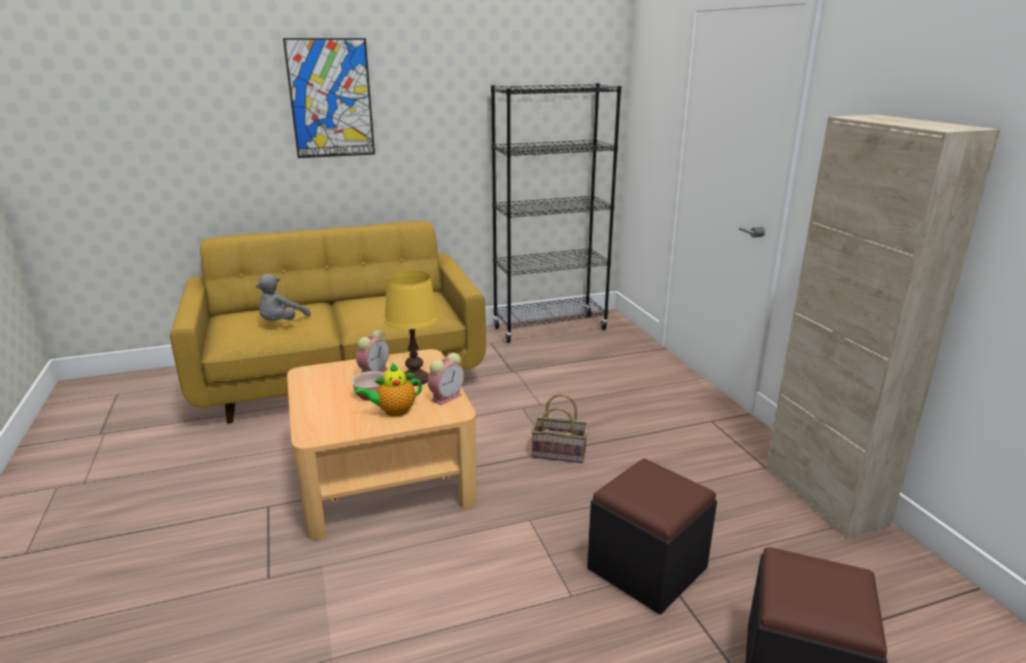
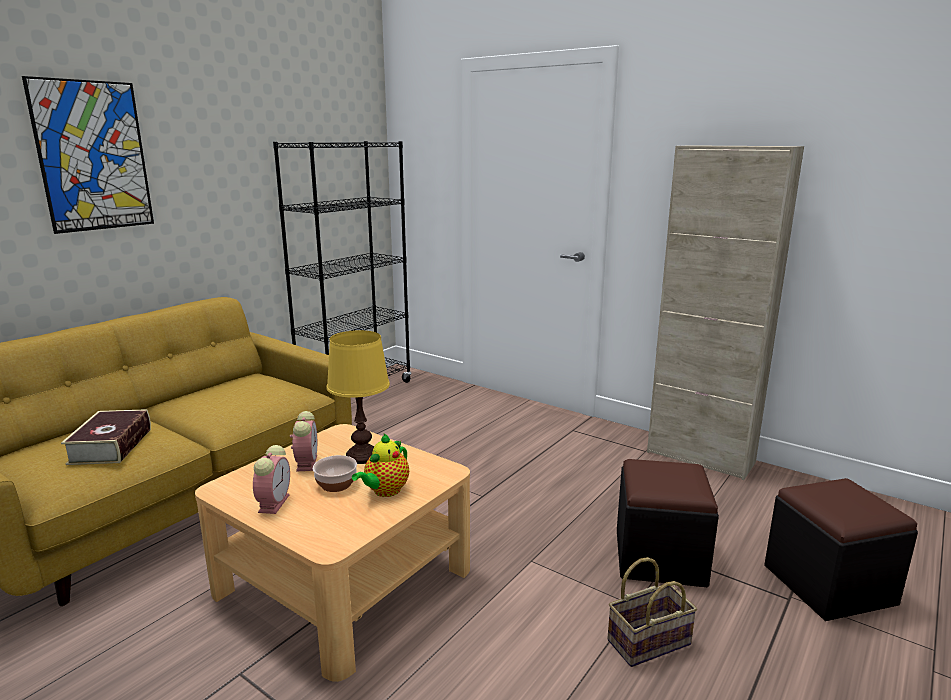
camera: 35 degrees left, 5 degrees down
(281, 323) = (111, 446): grey plush toy -> book
(447, 397) = (419, 461): alarm clock -> alarm clock (274, 502)
(560, 452) = (490, 494): basket -> basket (649, 640)

